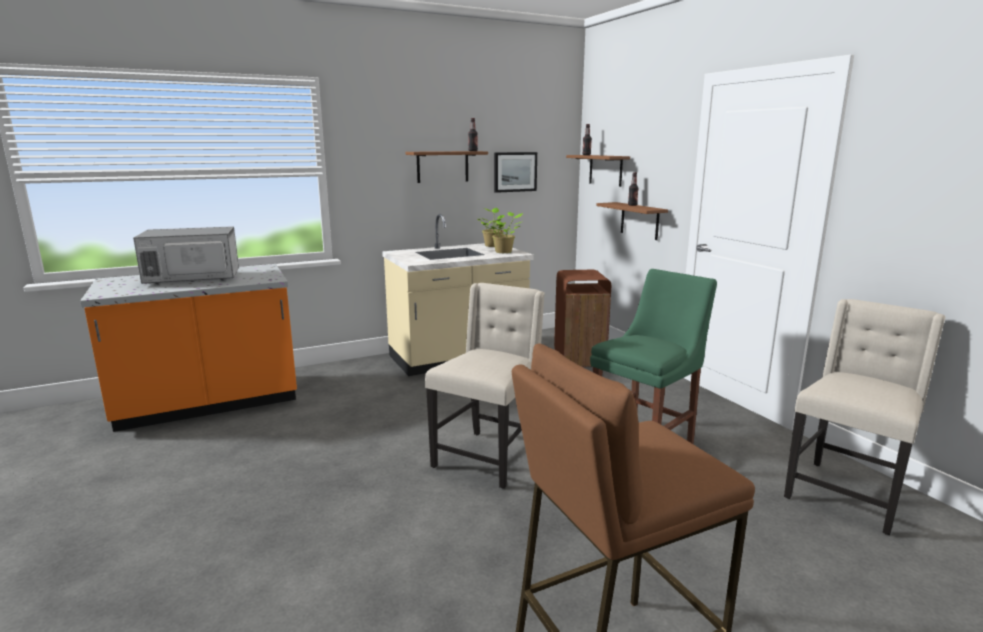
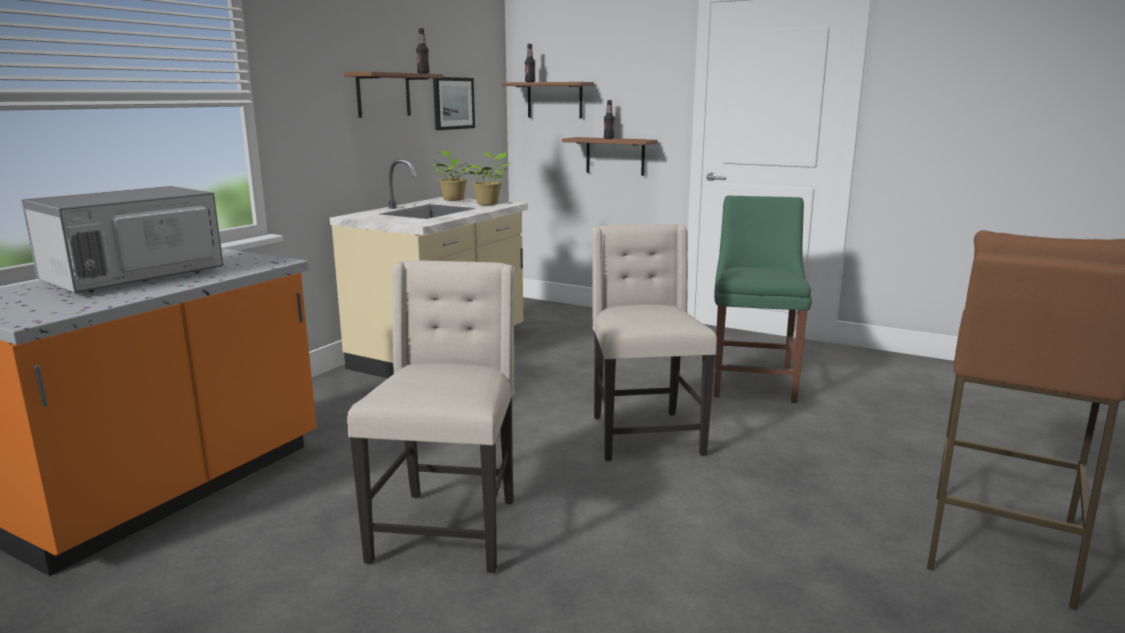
camera: 35 degrees left, 0 degrees up
(580, 358) = (574, 325): brown trash can -> none
(845, 494) = (932, 377): beige chair -> beige chair (448, 529)

